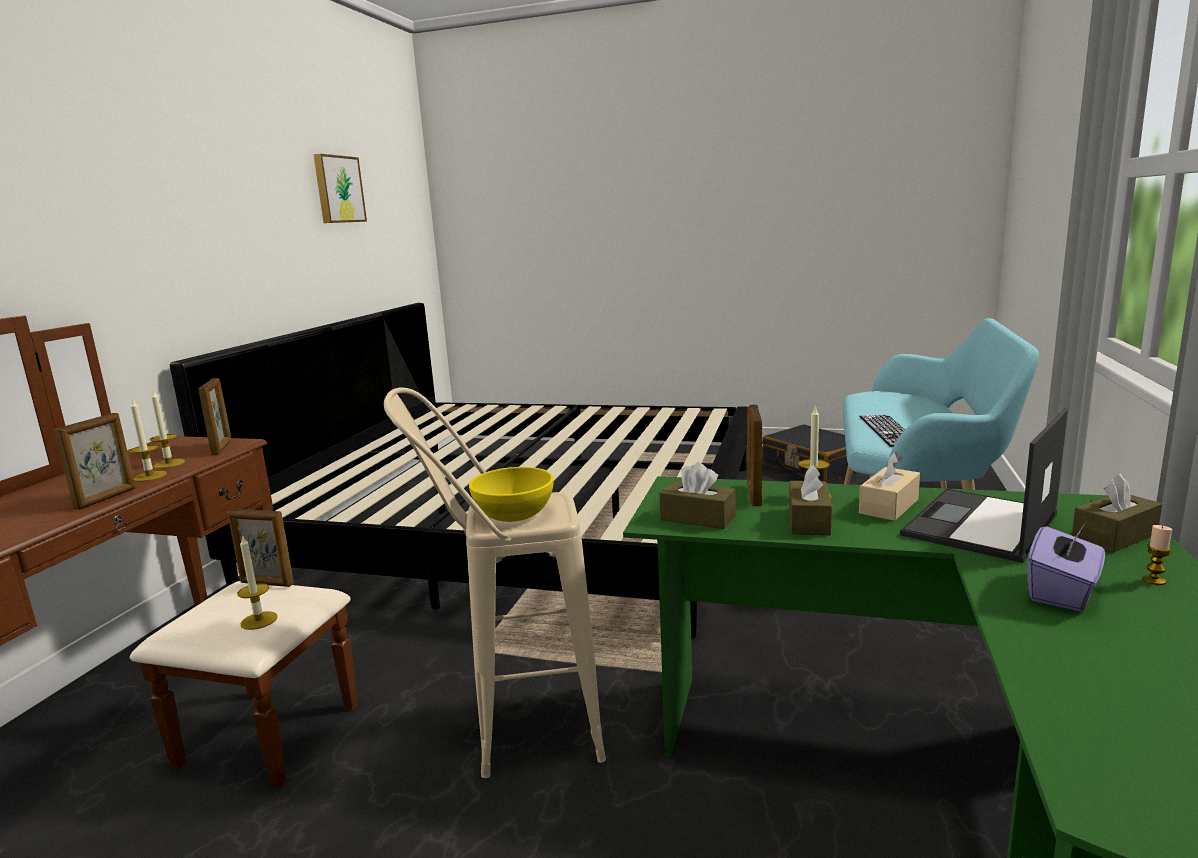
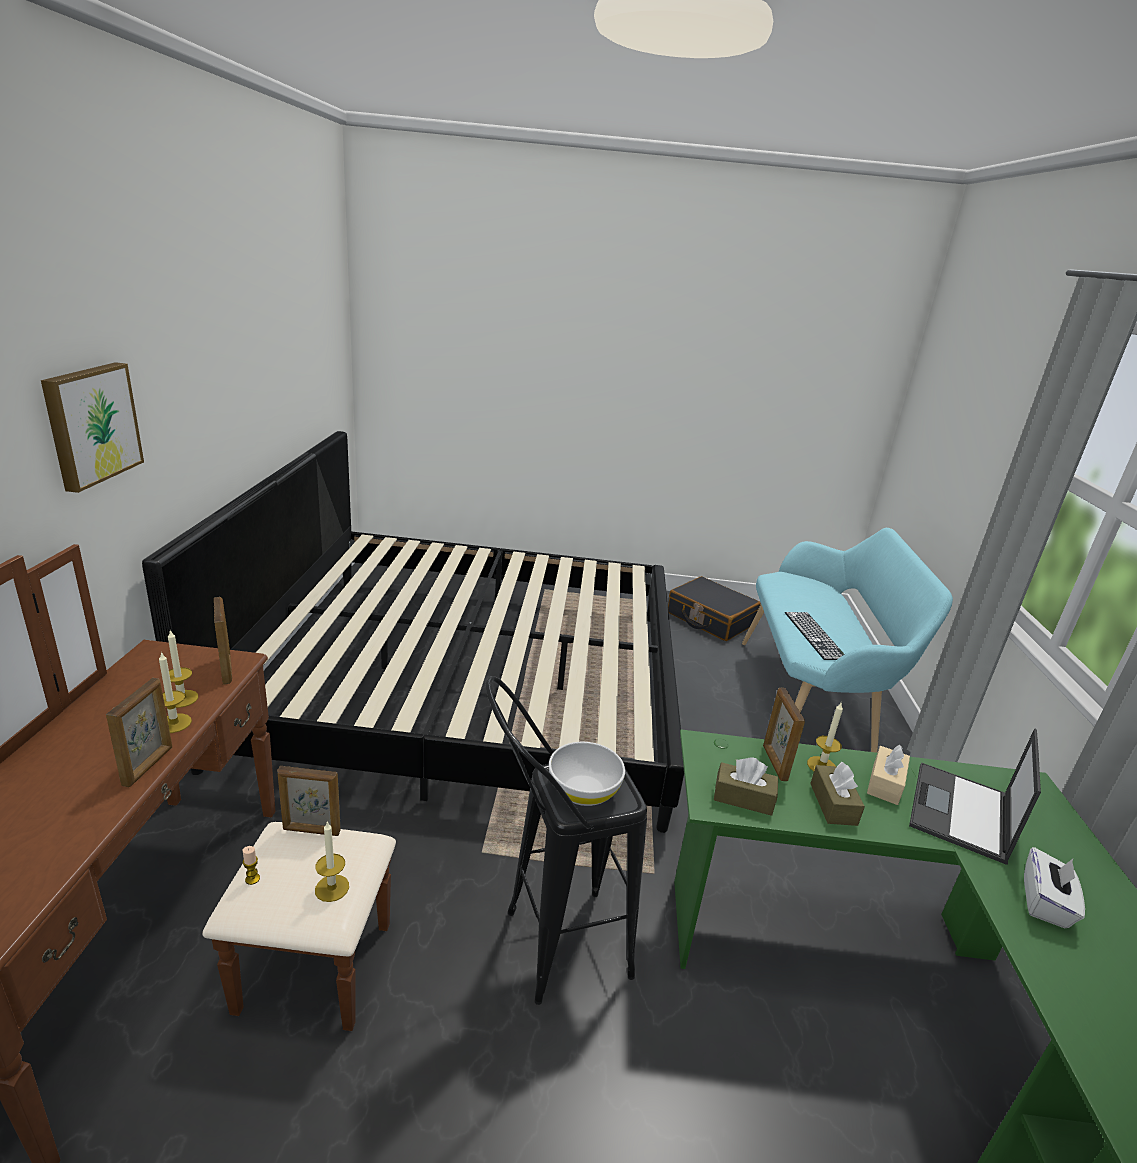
camera: 15 degrees left, 10 degrees up
(338, 189) = (278, 323): picture -> picture (91, 424)
(513, 513) = (583, 791): yellow bowl -> white bowl
(515, 732) = (547, 949): beige stool -> black stool
(1062, 592) = (1045, 903): purple tissue box -> white tissue box
(1114, 536) = (1054, 829): brown tissue box -> none
(1153, 580) = (1096, 887): candle -> candle (252, 879)

